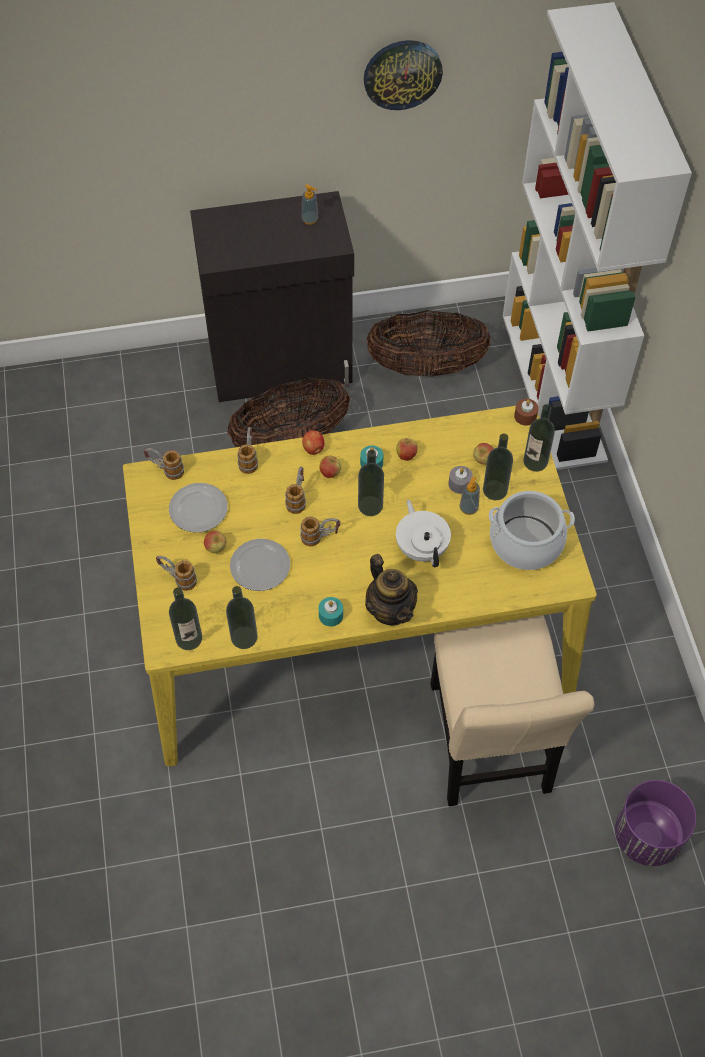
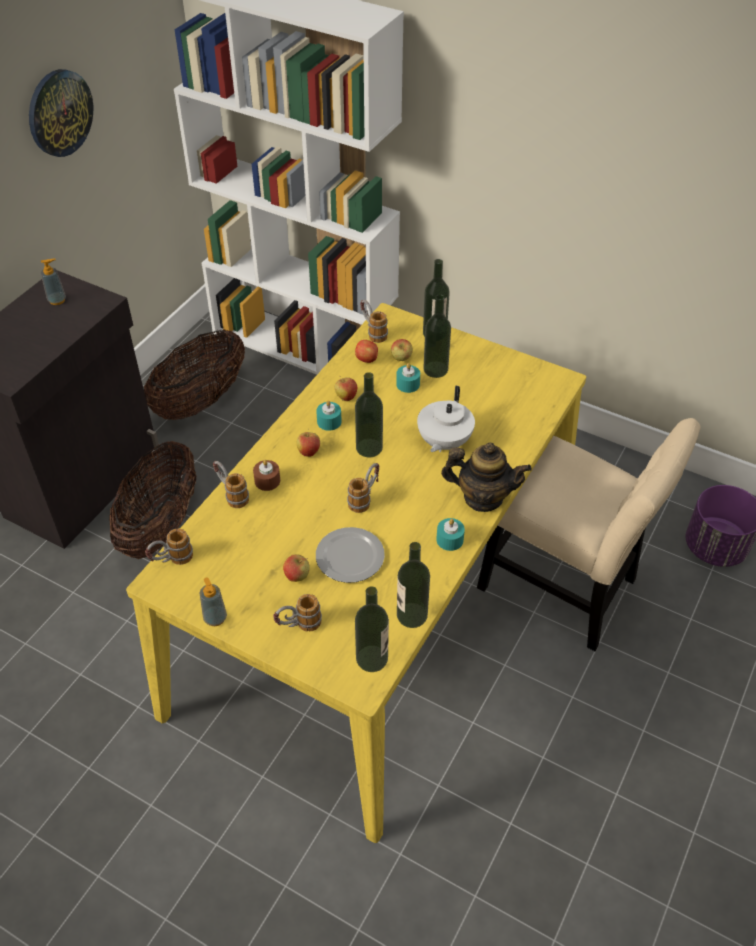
camera: 50 degrees left, 10 degrees down
(198, 509) = (241, 563): plate -> none
(298, 498) = (309, 488): mug -> mug (372, 332)
(313, 449) = (272, 447): apple -> apple (367, 359)
(422, 548) = (443, 442): white teapot -> white teapot turned 90 degrees counterclockwise
(460, 484) = (408, 384): grey candle -> turquoise candle
(468, 508) = (435, 393): soap dispenser -> soap dispenser (215, 618)
(525, 416) = (388, 313): brown candle -> brown candle (267, 481)
(525, 542) = (501, 382): cooking pot -> none

